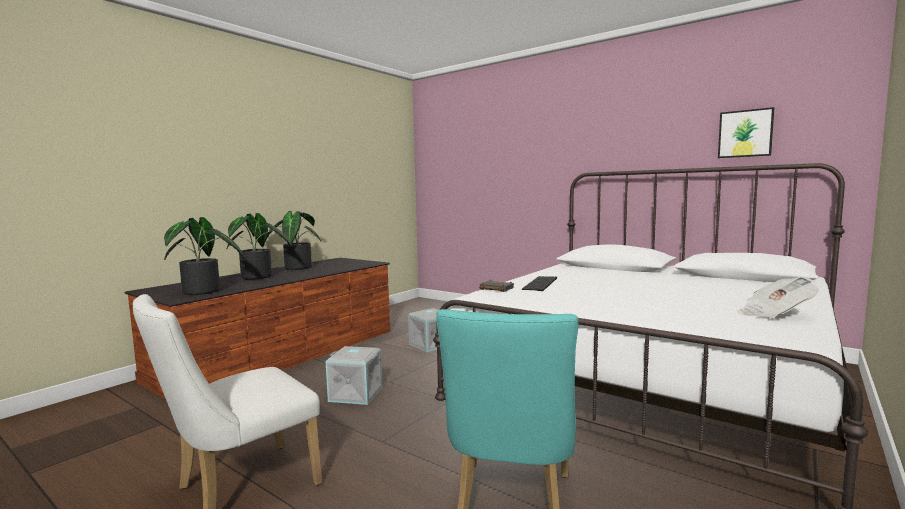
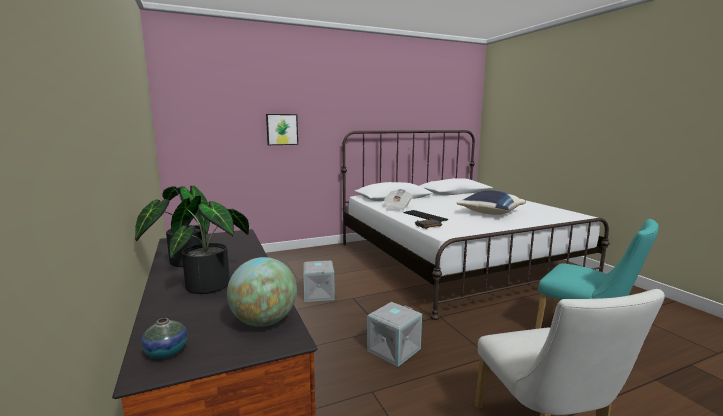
camera: 60 degrees left, 5 degrees up
(164, 288) = (166, 352): none -> vase
(204, 292) = (264, 321): potted plant -> globe
(634, 299) = (489, 213): none -> blue pillow
(745, 133) = (435, 111): picture -> picture (282, 129)
(774, 314) = (537, 207): newspaper -> newspaper (396, 208)

